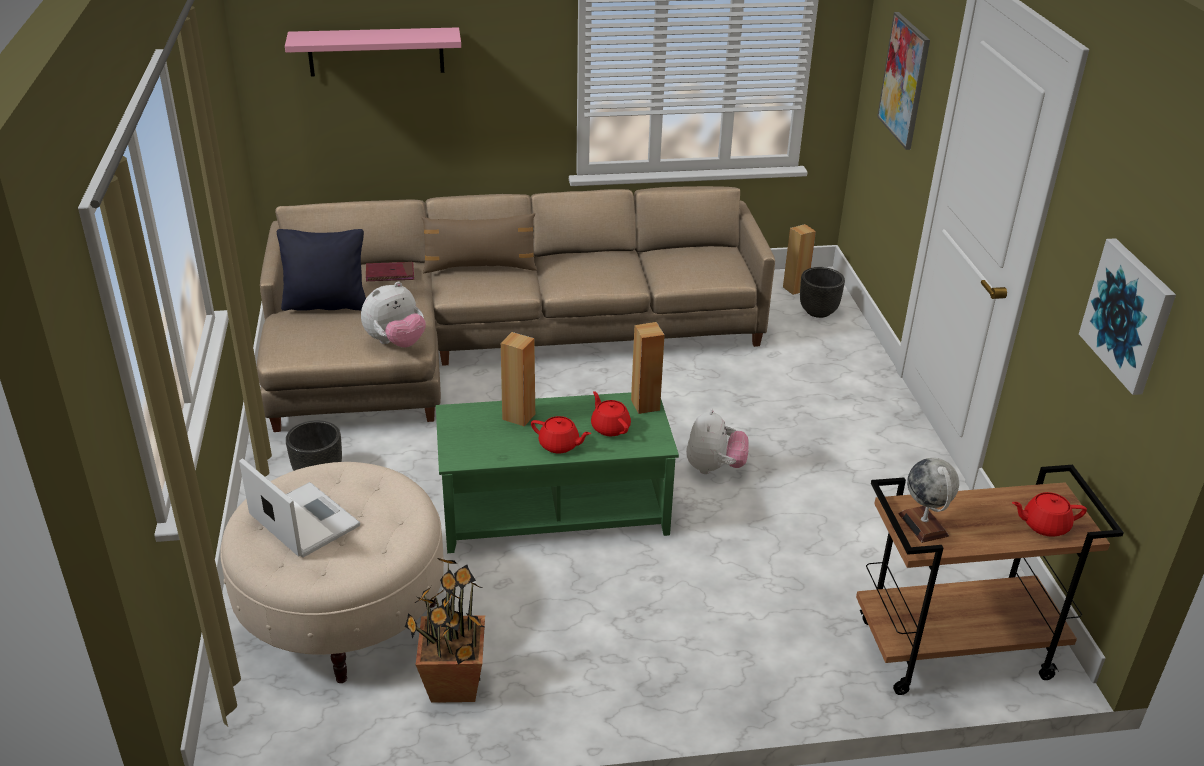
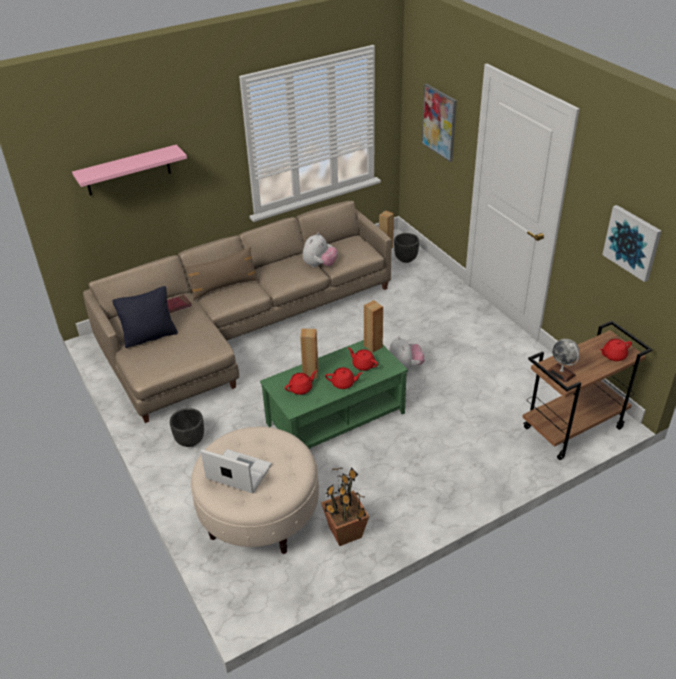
camera: 20 degrees left, 5 degrees up
(396, 343) = (208, 349): plush toy -> plush toy (319, 265)
(489, 434) = (301, 389): none -> red teapot

